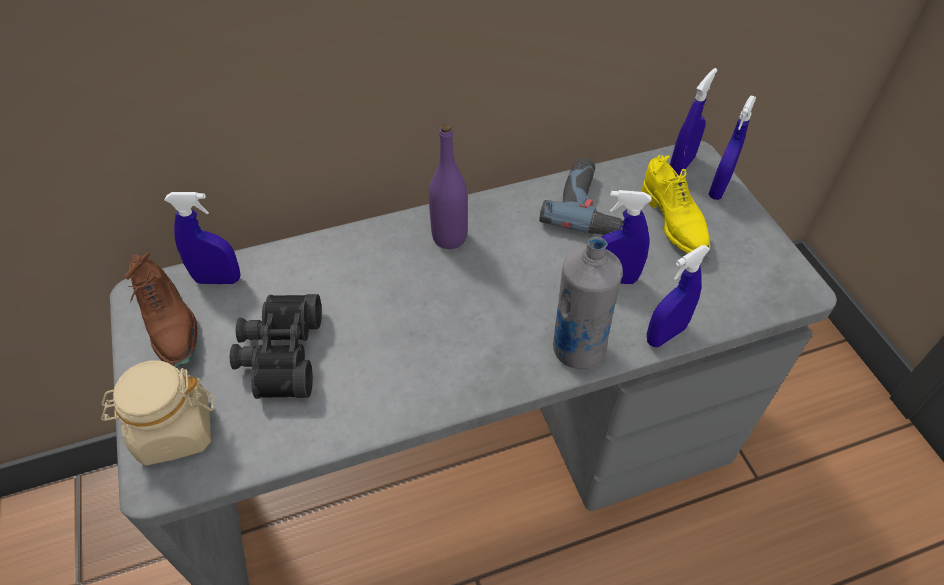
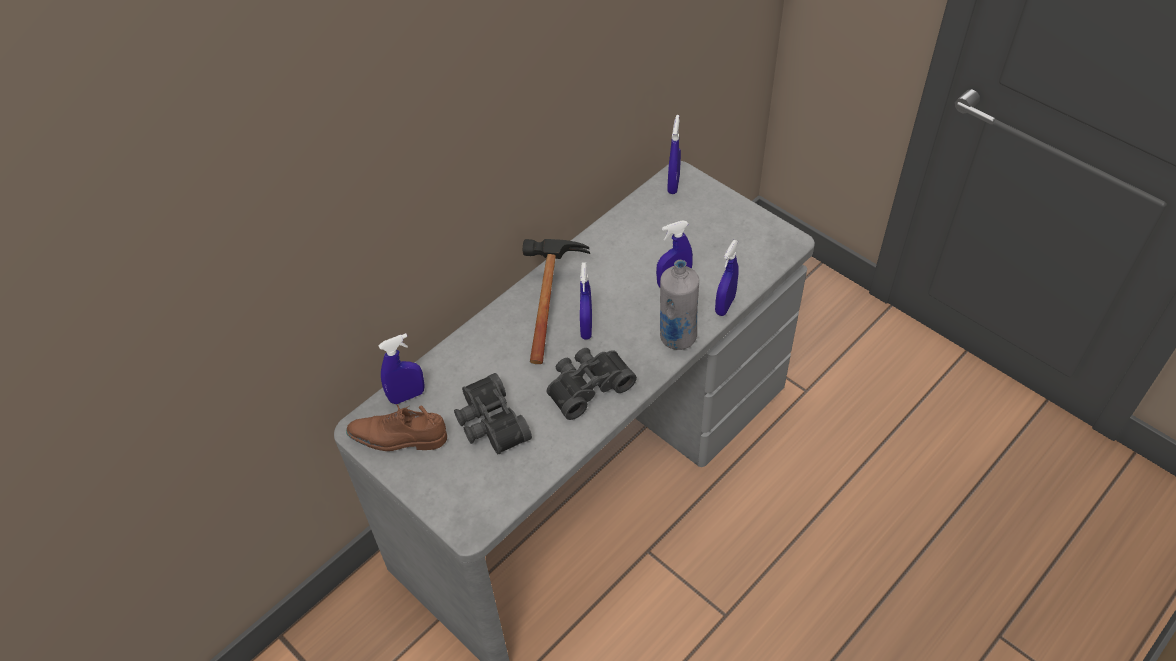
camera: 25 degrees left, 0 degrees up
(170, 324) = (398, 438): brown shoe -> brown shoe turned 150 degrees clockwise
(174, 431) = (457, 497): beige jar -> none
(424, 361) = (587, 386): none -> black binoculars
(449, 237) = (548, 300): purple bottle -> hammer
(589, 206) = (629, 239): power drill -> none
(674, 222) = (690, 228): yellow shoe -> none
(718, 188) = (706, 192): blue spray bottle -> blue spray bottle (586, 328)

